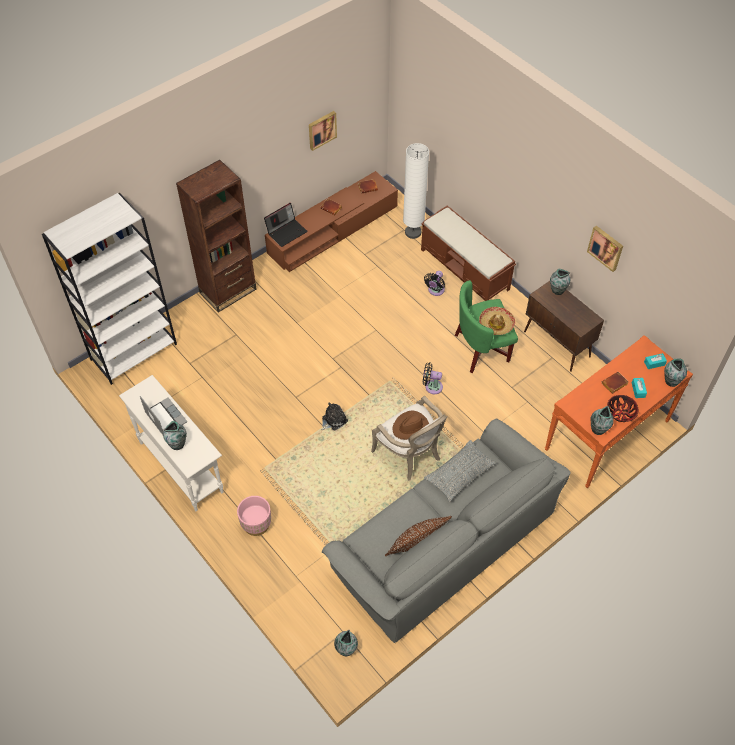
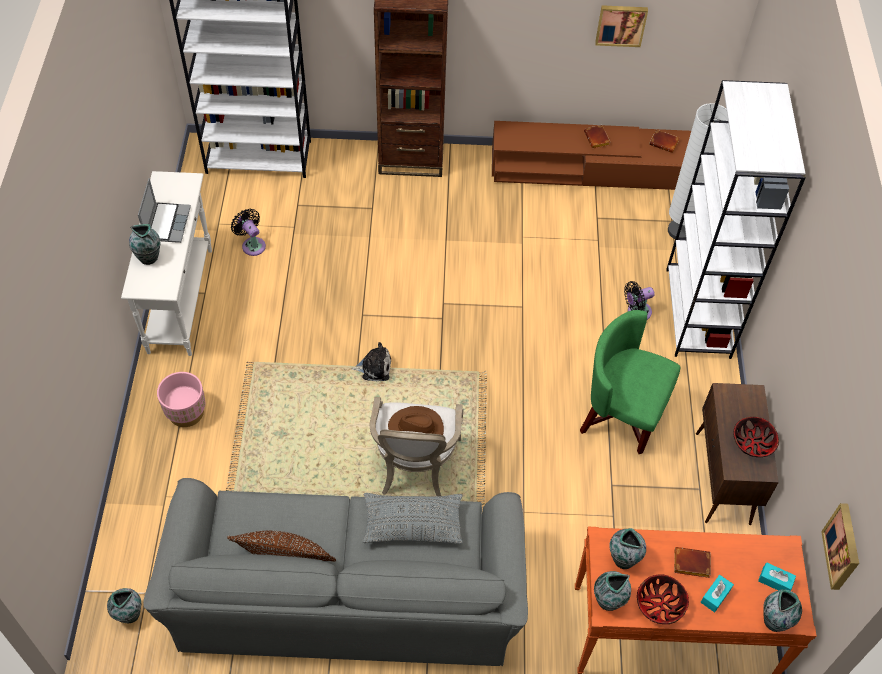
camera: 40 degrees right, 0 degrees up
(286, 231) = (521, 132): laptop -> none
(431, 386) = (518, 413): black fan -> black fan (252, 244)
(465, 270) = (698, 313): brown bench -> white bookcase
(496, 324) = (640, 390): hat -> none
(557, 290) = (754, 403): vase -> vase (623, 558)
(576, 310) = (753, 443): none -> bowl
(606, 247) = (819, 376): picture -> picture (843, 547)

